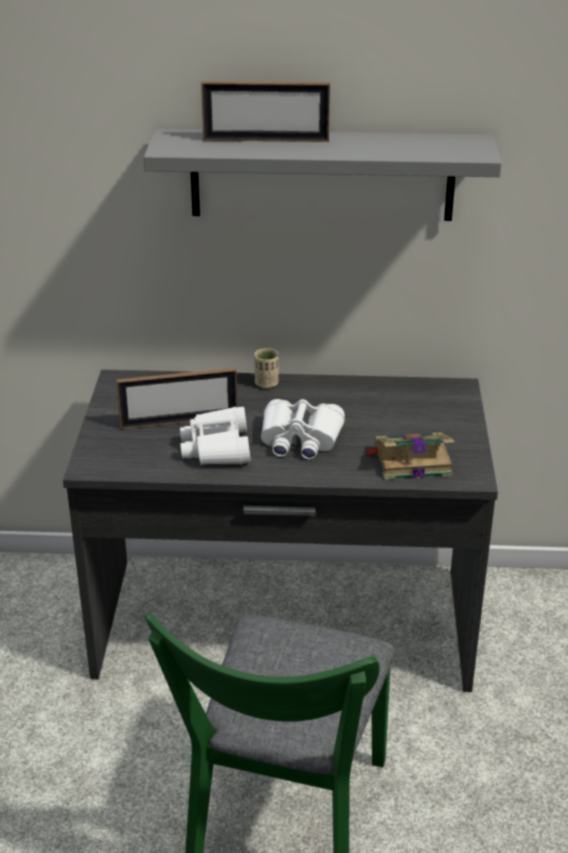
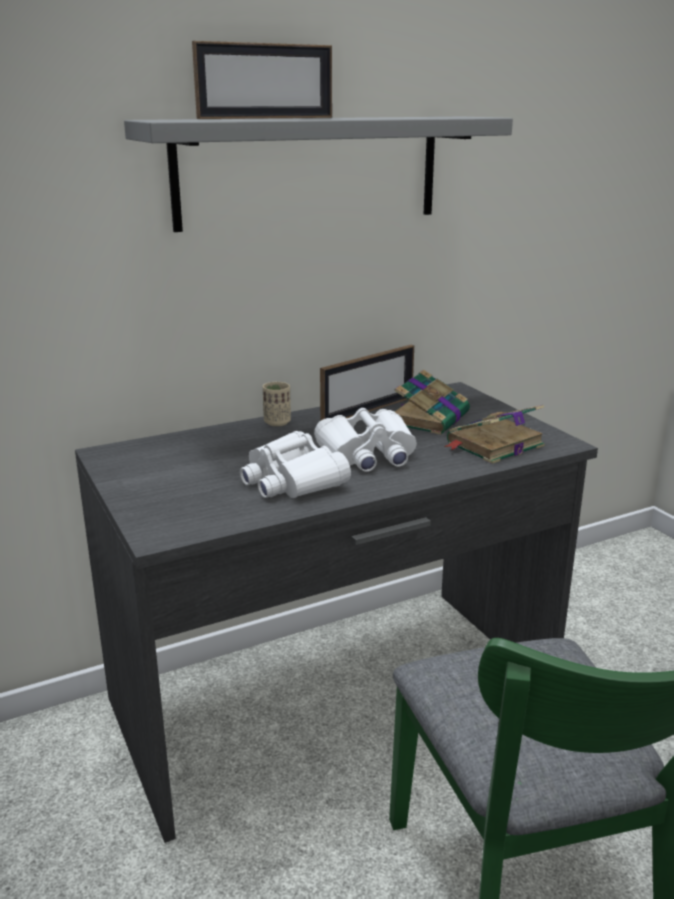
camera: 30 degrees left, 10 degrees down
(179, 421) = (221, 470): picture frame -> picture frame (368, 410)
(395, 415) = (430, 418): none -> book

